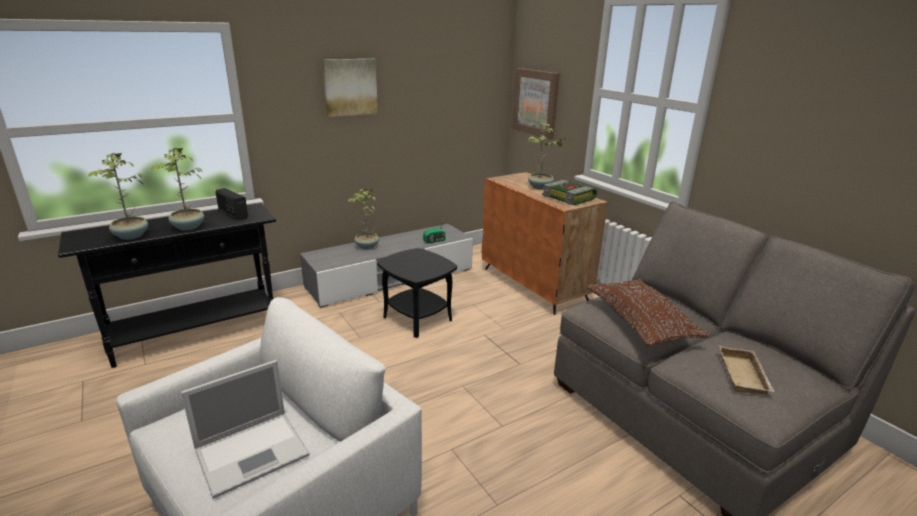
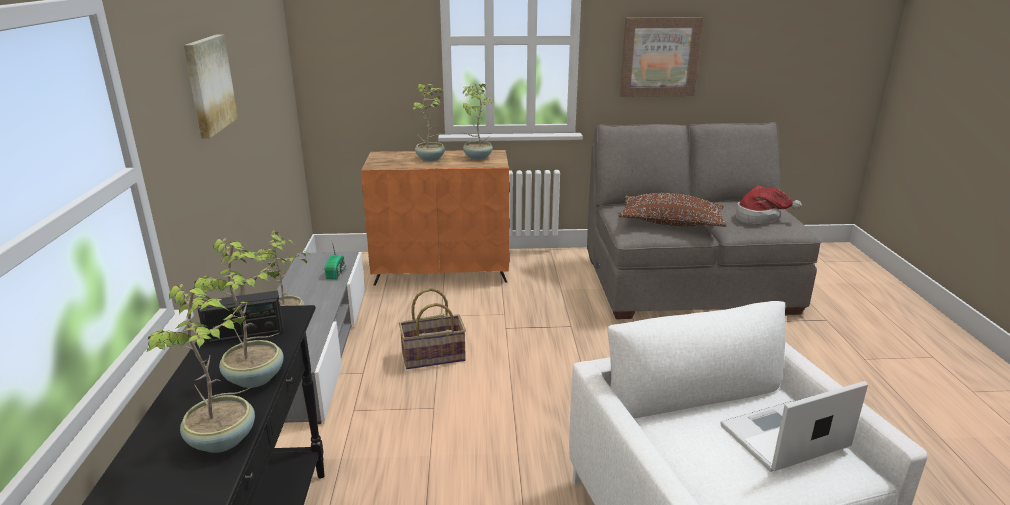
camera: 60 degrees left, 0 degrees up
(254, 451) = (782, 438): laptop -> laptop turned 105 degrees counterclockwise
(417, 319) = (433, 357): black side table -> basket
(536, 102) = (346, 66): picture -> picture (659, 57)
(569, 198) = (477, 157): book -> potted plant
(745, 375) = (759, 218): beige tray -> hat

